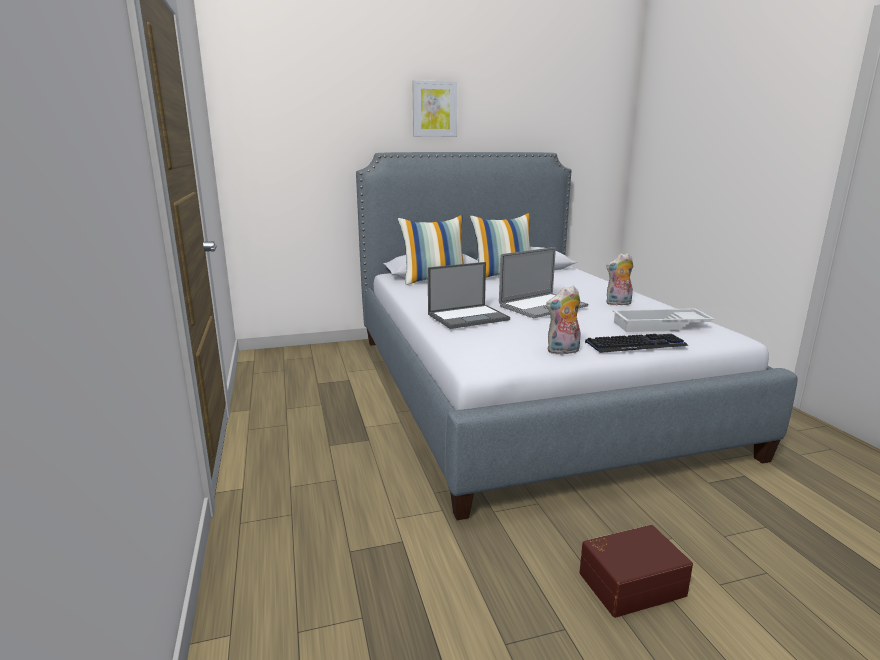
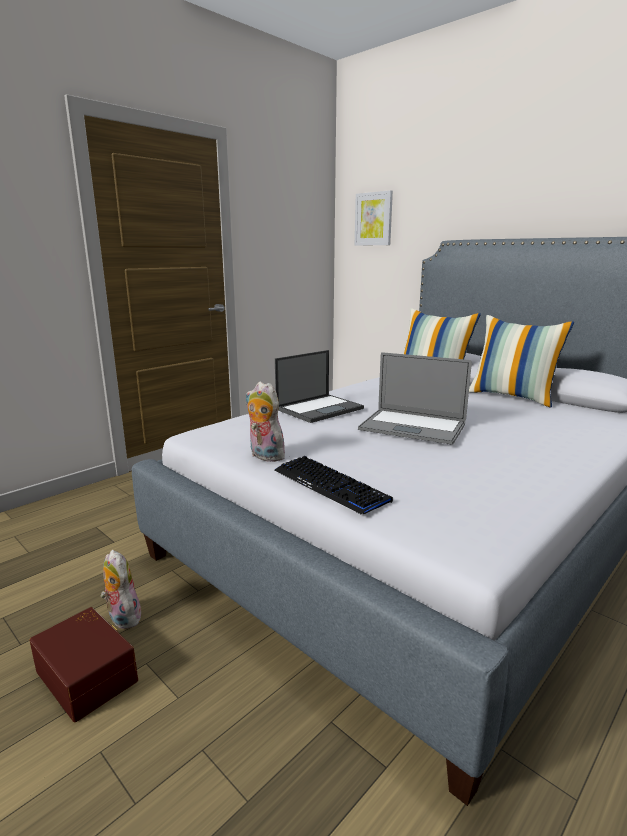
camera: 60 degrees right, 0 degrees up
(434, 109) = (524, 187): picture -> picture (373, 219)
(468, 317) = (320, 408): laptop -> laptop turned 75 degrees counterclockwise
(618, 303) = (508, 459): plush toy -> plush toy (122, 617)
(660, 326) = (439, 493): white tray -> none

